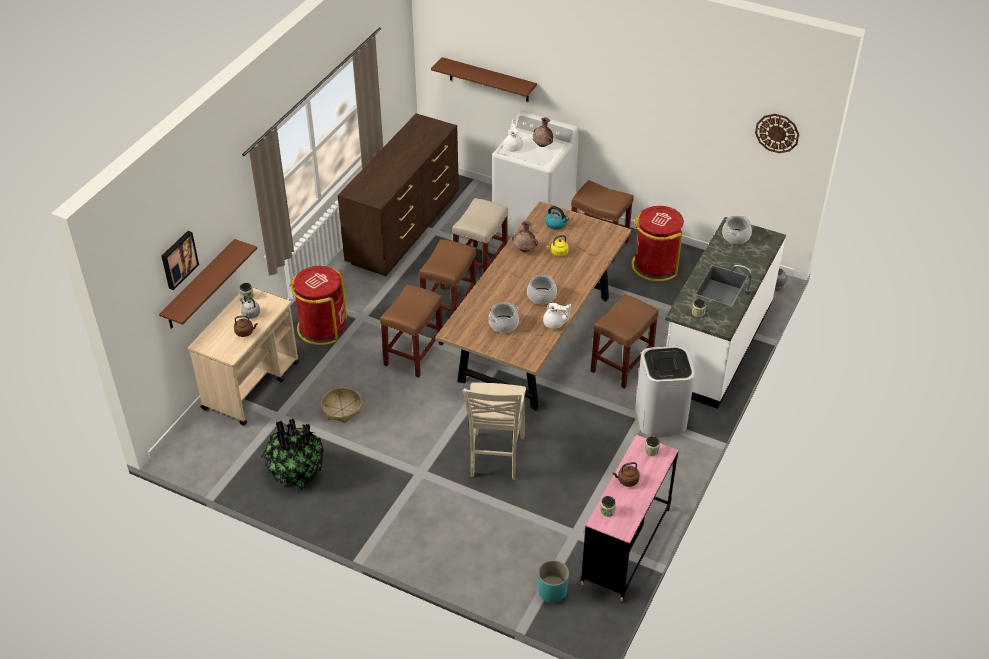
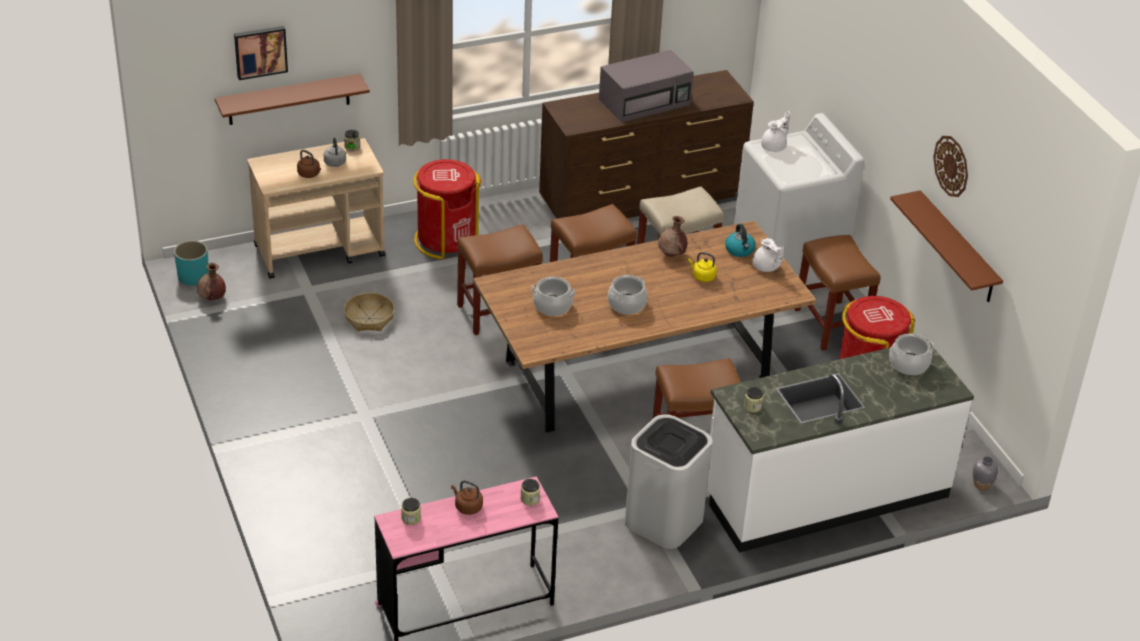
camera: 40 degrees right, 5 degrees down
(296, 472) = (262, 343): potted plant -> none
(397, 159) = (645, 101): none -> grey microwave
(488, 80) = (809, 61): brown shelf -> brown shelf (957, 248)
(495, 457) = (450, 447): beige chair -> none
(543, 145) = (809, 161): brown vase -> brown vase (212, 299)
(552, 591) = (343, 591): turquoise planter -> turquoise planter (193, 277)
(555, 324) = (604, 335): white teapot -> white teapot (766, 267)
(777, 133) = (1032, 257): wall clock -> wall clock (951, 166)

